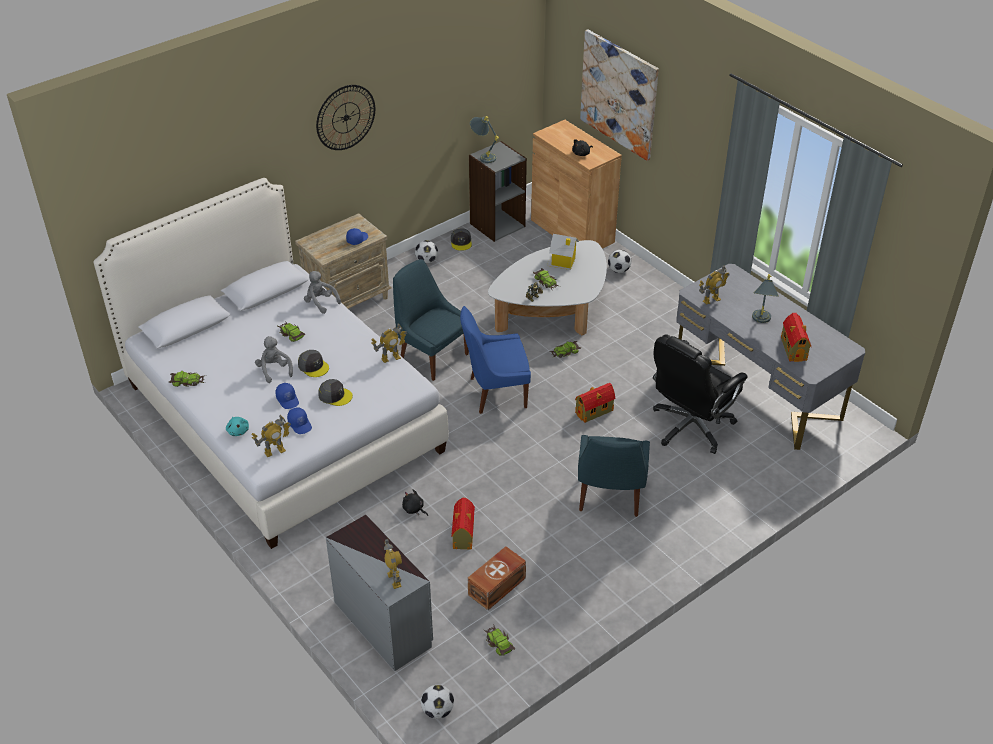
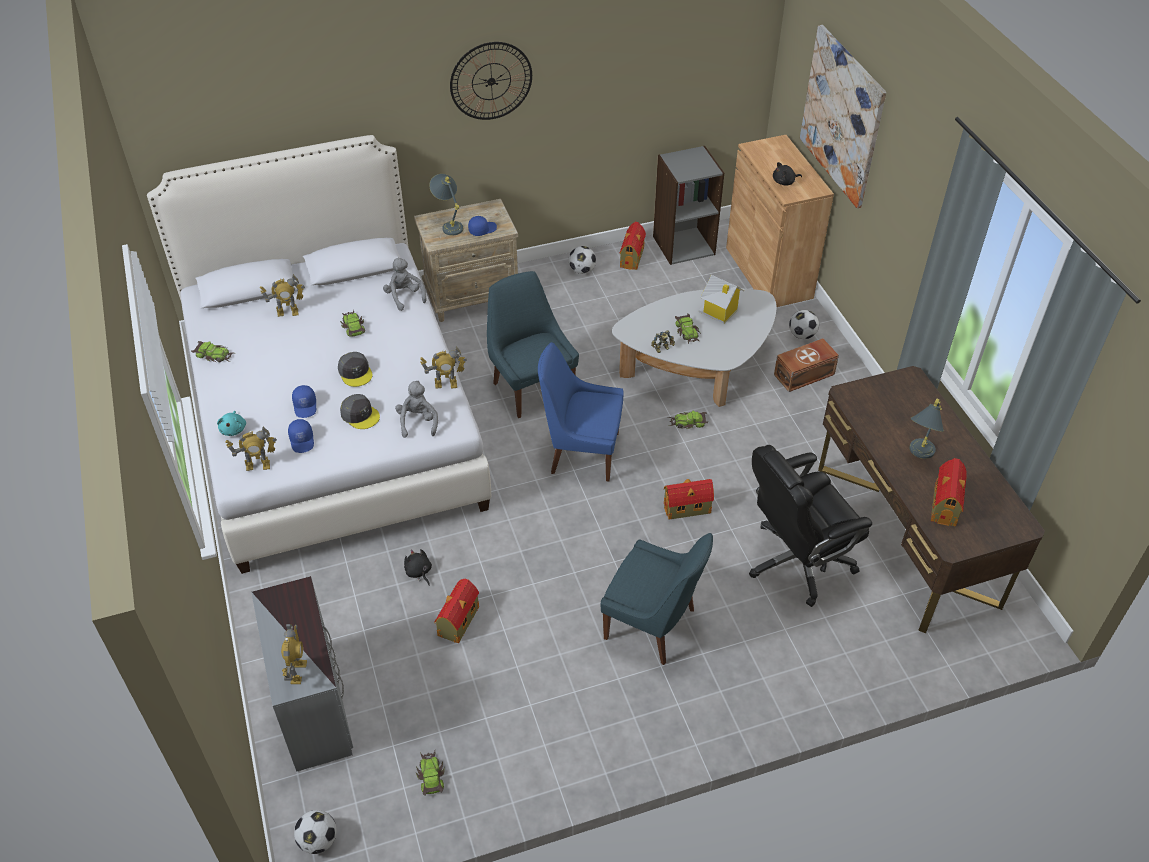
camera: 20 degrees right, 5 degrees up
(274, 370) = (311, 366): grey plush toy -> grey plush toy (418, 422)
(461, 242) = (632, 257): grey cap -> toy house
(483, 156) = (673, 160): grey table lamp -> grey table lamp (449, 224)
(498, 586) = (465, 701): brown storage box -> brown storage box (805, 375)
(609, 497) = (653, 625): blue chair -> blue chair turned 90 degrees counterclockwise
(711, 300) = (866, 409): toy robot -> toy robot (288, 312)
(756, 389) = (905, 534): grey desk -> brown desk

